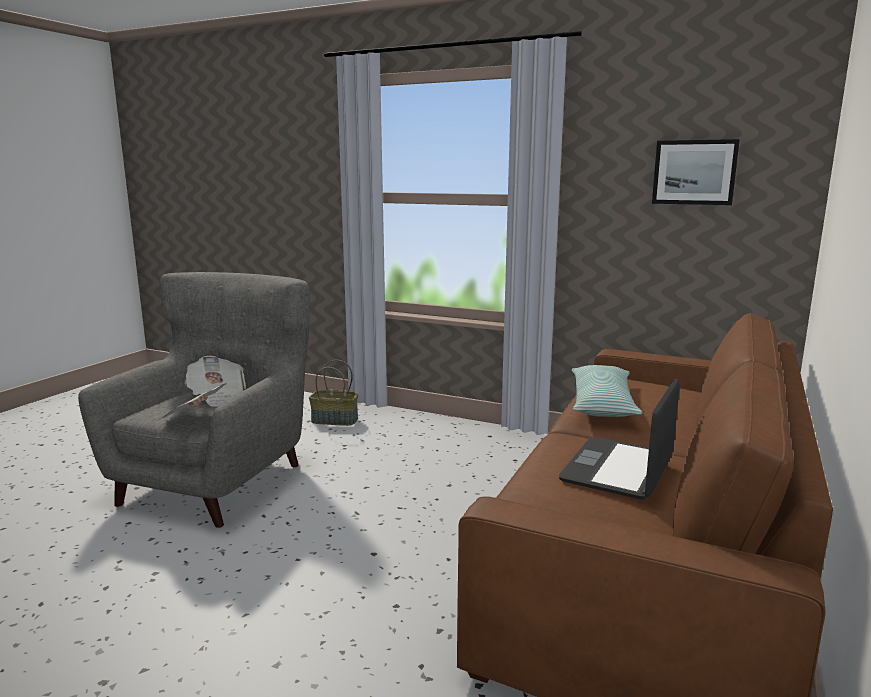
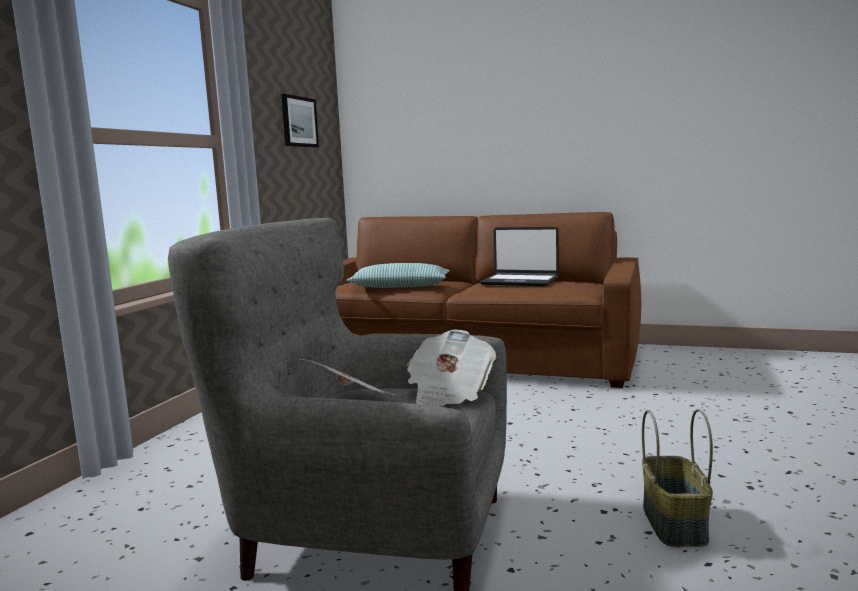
camera: 95 degrees left, 5 degrees down
(334, 420) = (154, 488): basket -> basket (675, 524)

